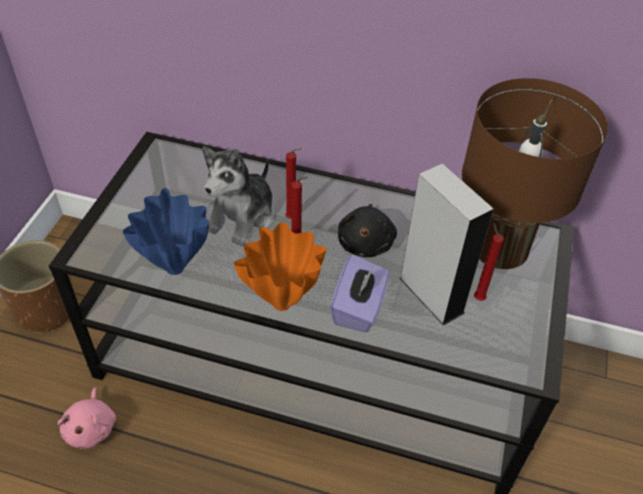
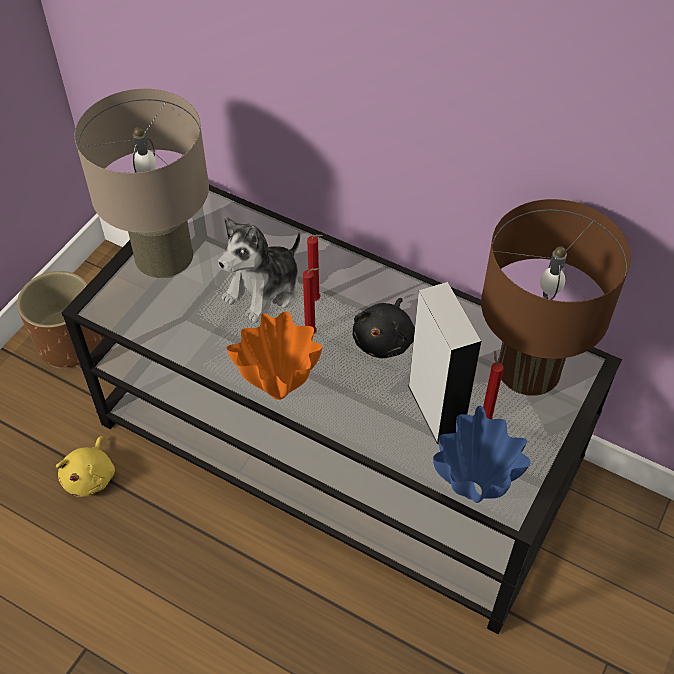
camera: 15 degrees right, 5 degrees up
(91, 428) = (90, 476): pink plush toy -> yellow plush toy
(139, 200) = (164, 255): none -> beige table lamp
(175, 269) = (182, 337): blue vase -> blue vase (471, 492)
(358, 308) = (355, 410): purple tissue box -> none

